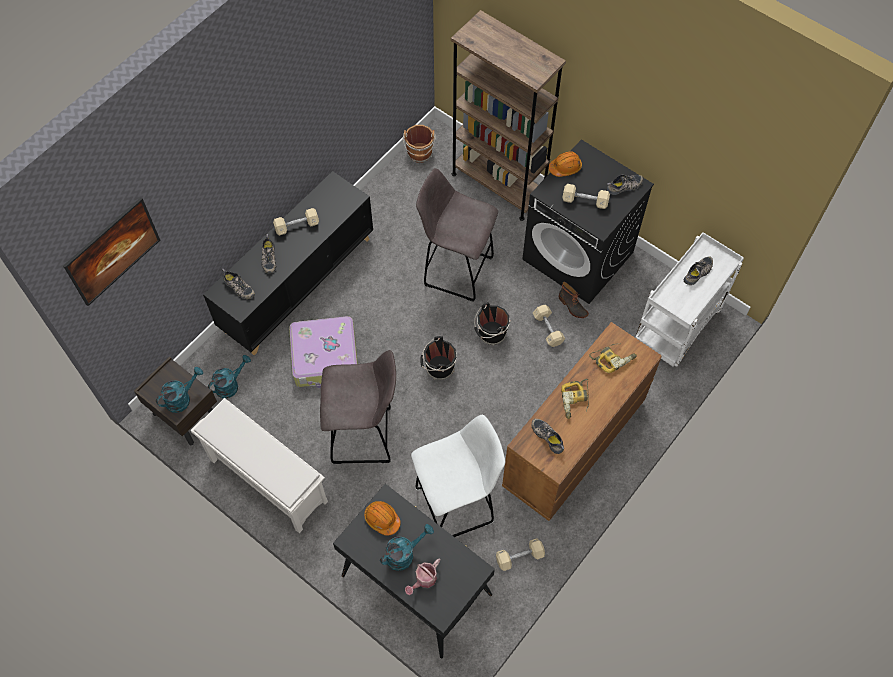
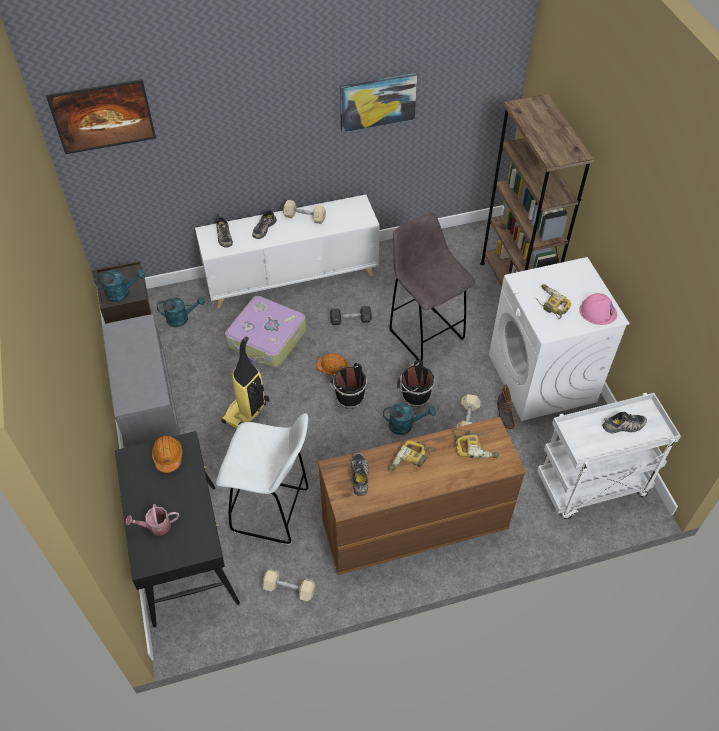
camera: 35 degrees right, 10 degrees down
(266, 480) = (146, 400): white shoe rack -> grey bench
(298, 284) = (292, 277): black cabinet -> white cabinet
(327, 88) = (377, 102): none -> picture
(364, 435) = (246, 412): grey stool -> vacuum cleaner
(384, 295) = (350, 320): none -> black dumbbell
(404, 554) = (160, 495): turquoise watering can -> turquoise watering can (405, 425)
(420, 154) = (466, 236): brown bucket -> none
(565, 167) = (553, 270): orange hard hat -> orange hard hat (333, 367)
(578, 256) = (542, 378): black washing machine -> white washing machine
(585, 201) = (550, 304): beige dumbbell -> power drill
(624, 187) = (598, 312): shoe -> pink hard hat

